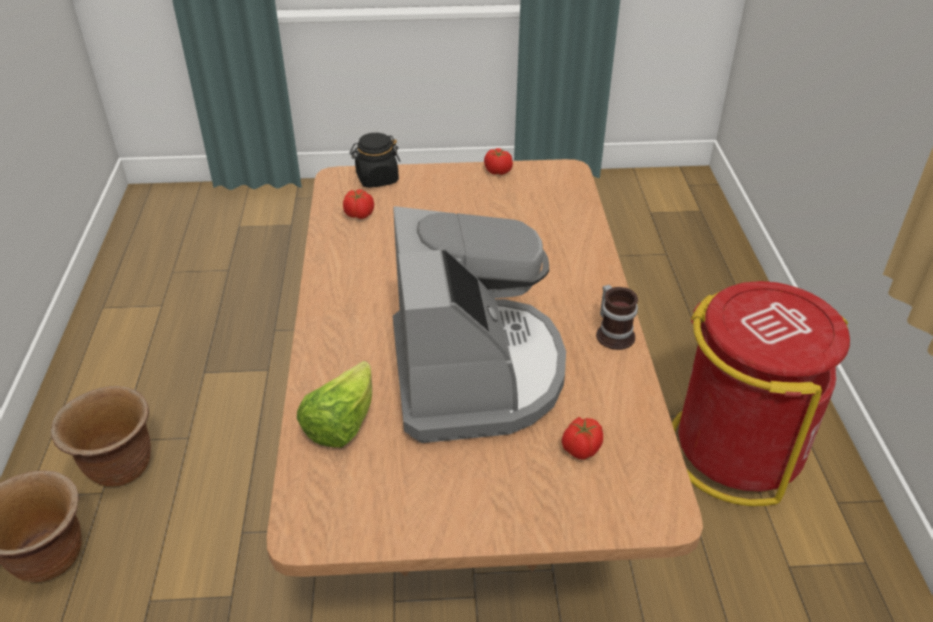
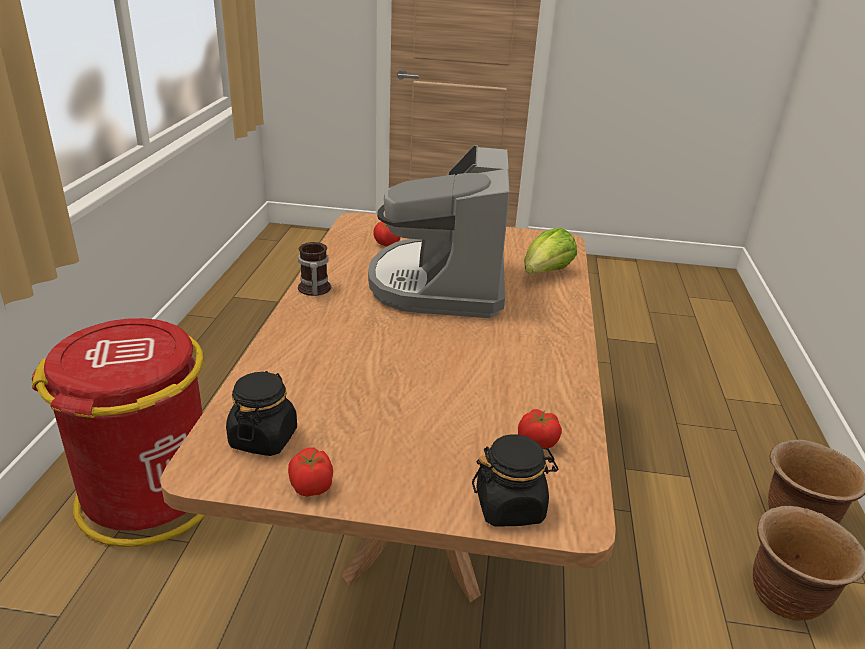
camera: 170 degrees left, 10 degrees down
(546, 191) = (263, 438): none -> black jar

